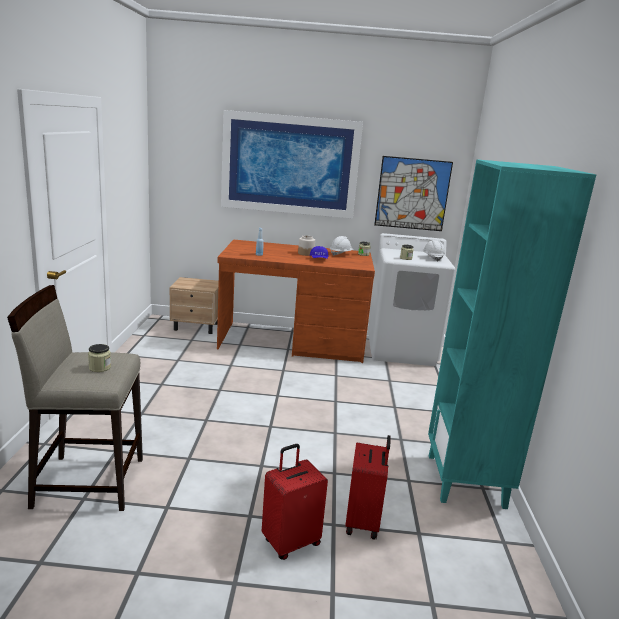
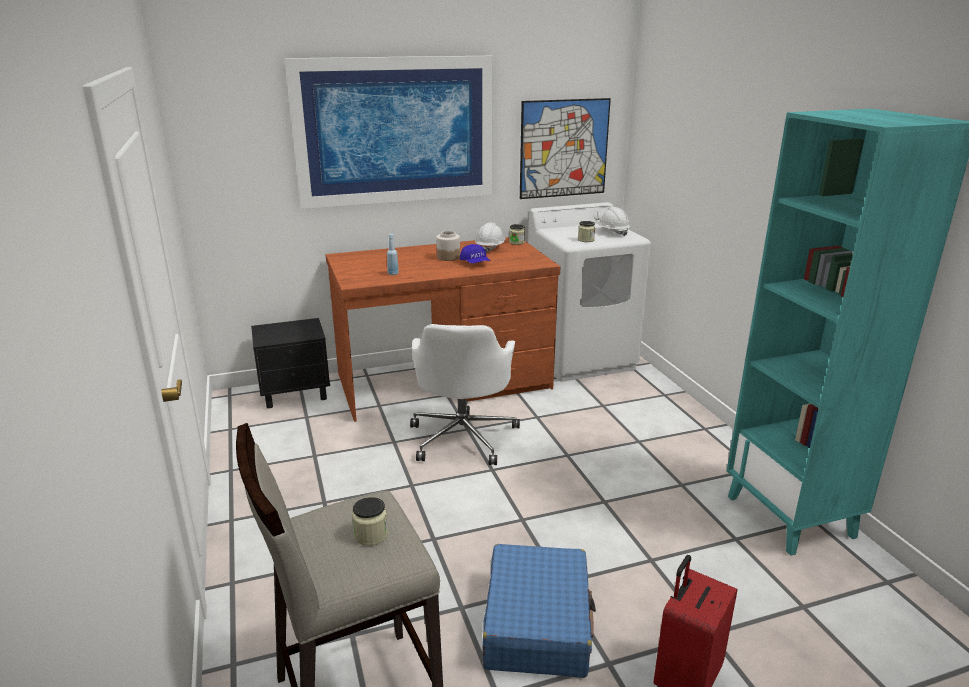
camera: 20 degrees left, 5 degrees up
(197, 327) = (296, 393): beige nightstand -> black nightstand
(226, 481) = (537, 623): none -> blue suitcase
(276, 373) = (463, 436): none -> white office chair
(364, 522) = (738, 616): red suitcase -> none

